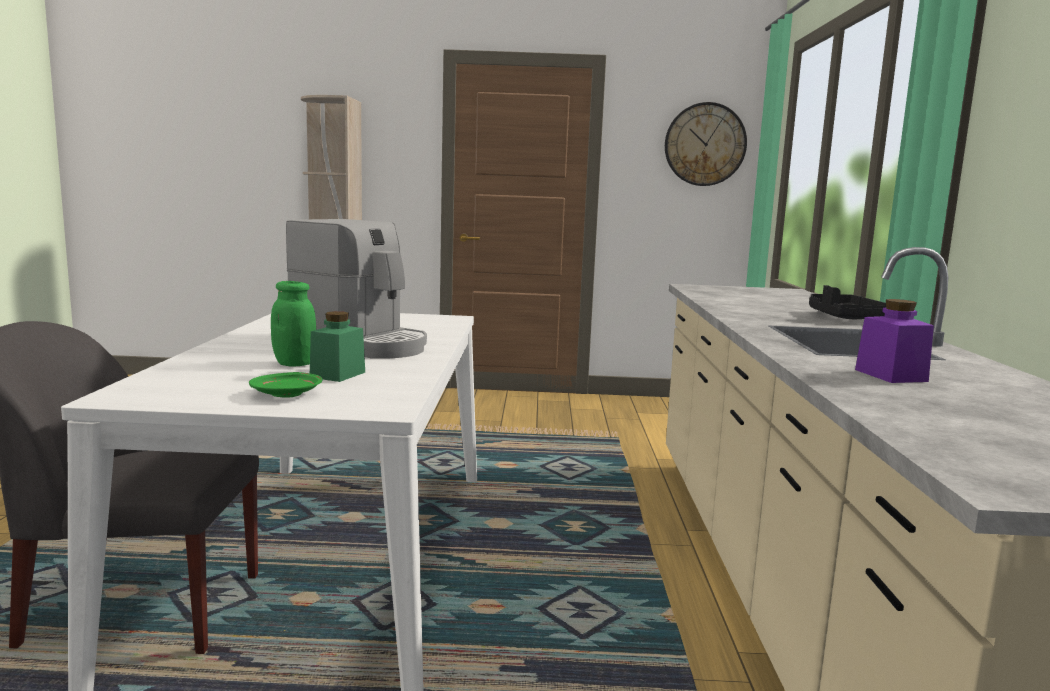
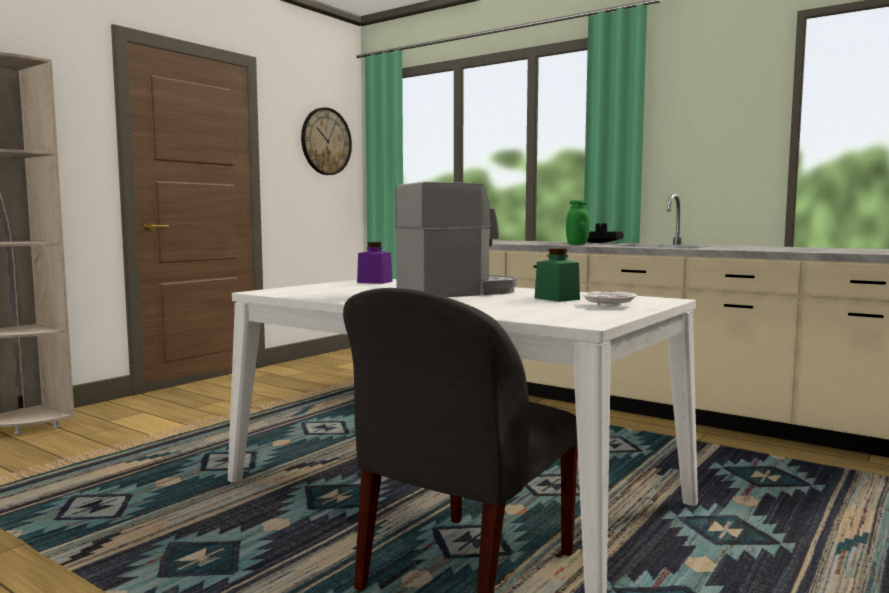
camera: 55 degrees left, 5 degrees down
(287, 394) = (609, 305): green plate -> white plate
(294, 364) = (507, 301): green jar -> green jar (577, 244)
(890, 375) = (747, 248): purple jar -> purple jar (374, 282)

